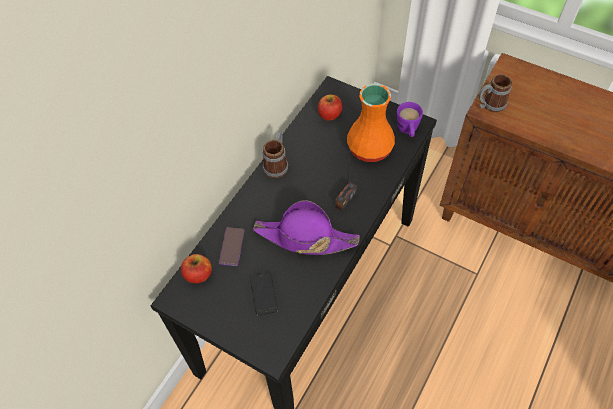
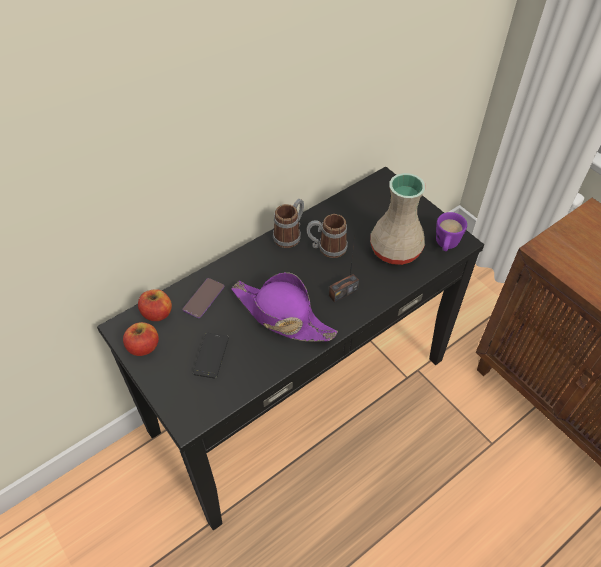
camera: 20 degrees right, 5 degrees down
(329, 114) = (369, 204): apple -> apple (143, 347)
(370, 147) = (396, 249): orange vase -> beige vase
(489, 105) = (551, 247): mug -> mug (326, 248)

